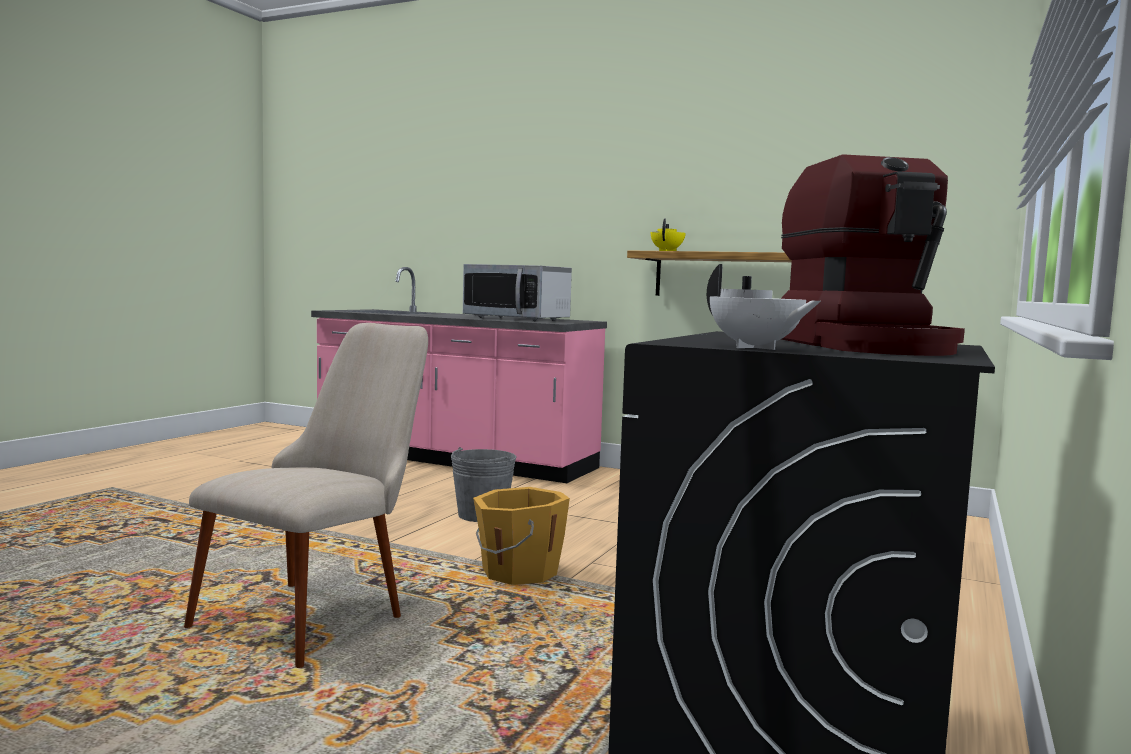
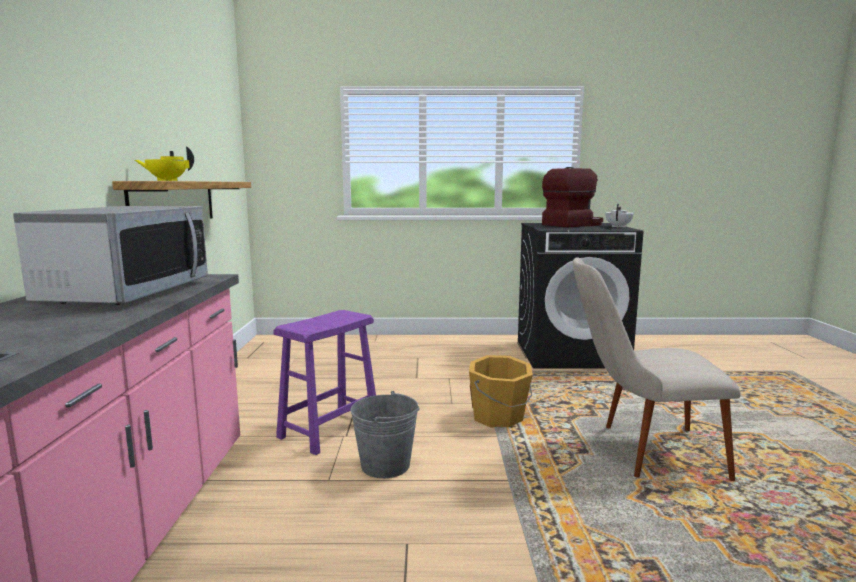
camera: 115 degrees left, 5 degrees up
(581, 510) = (329, 429): none -> purple stool

